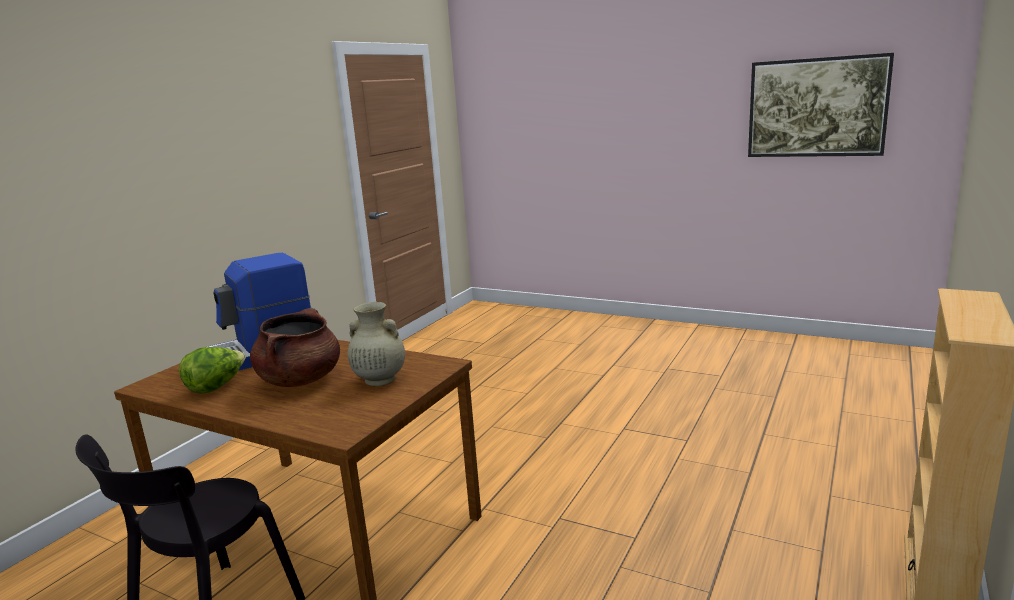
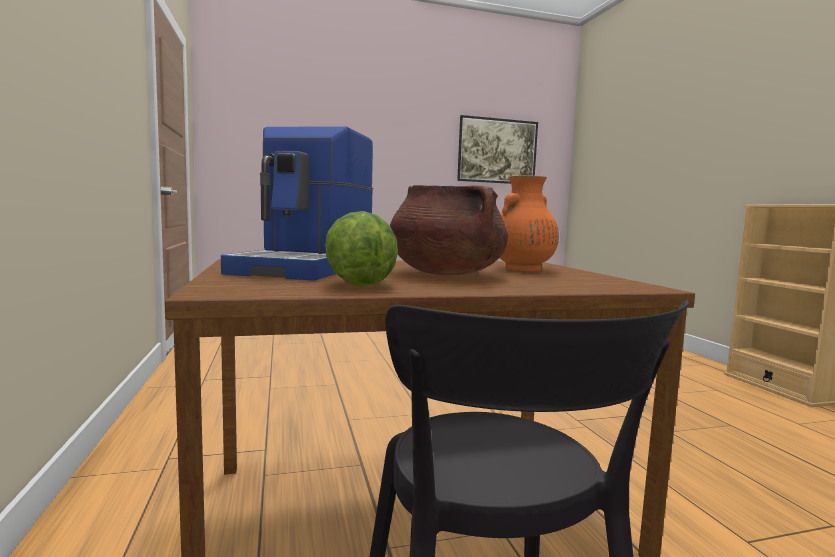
camera: 45 degrees left, 10 degrees down
(379, 380) = (521, 269): beige vase -> orange vase

